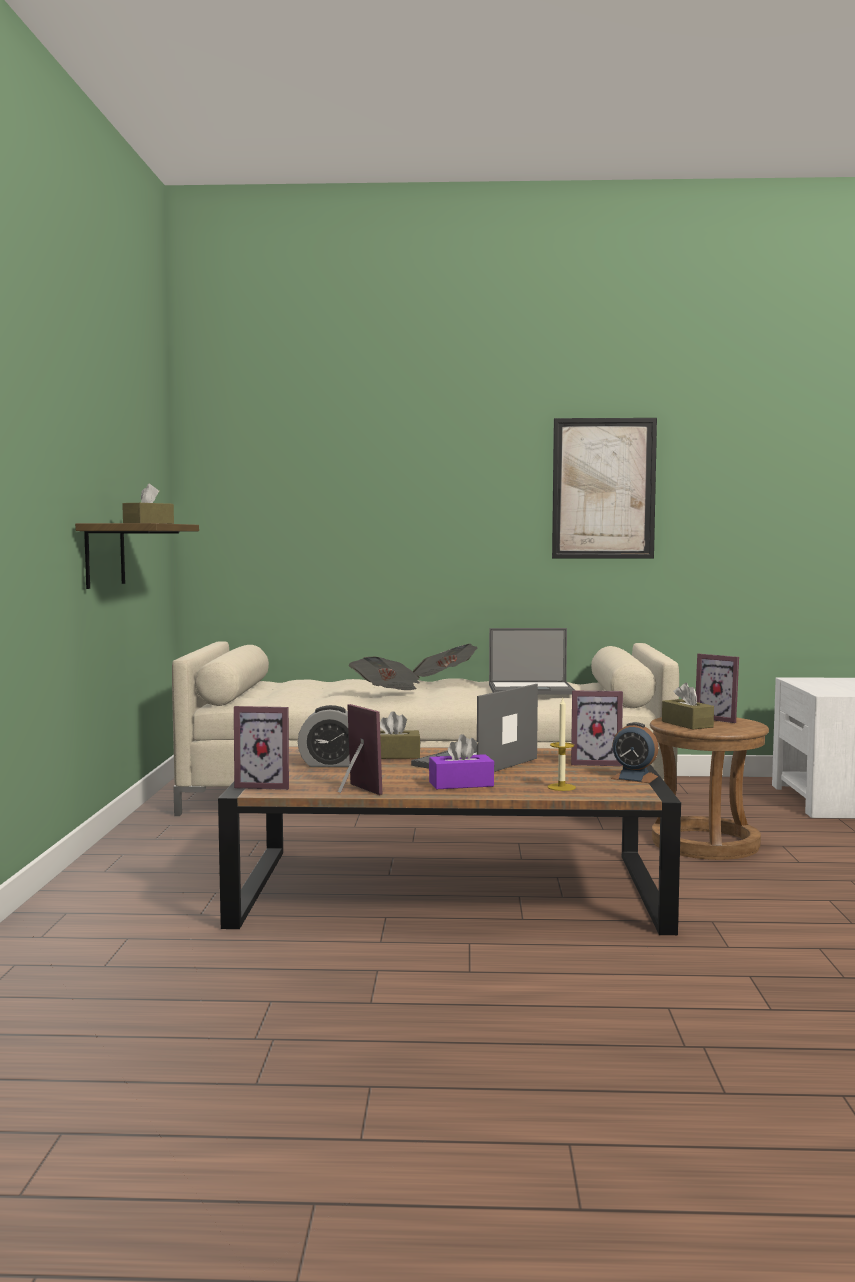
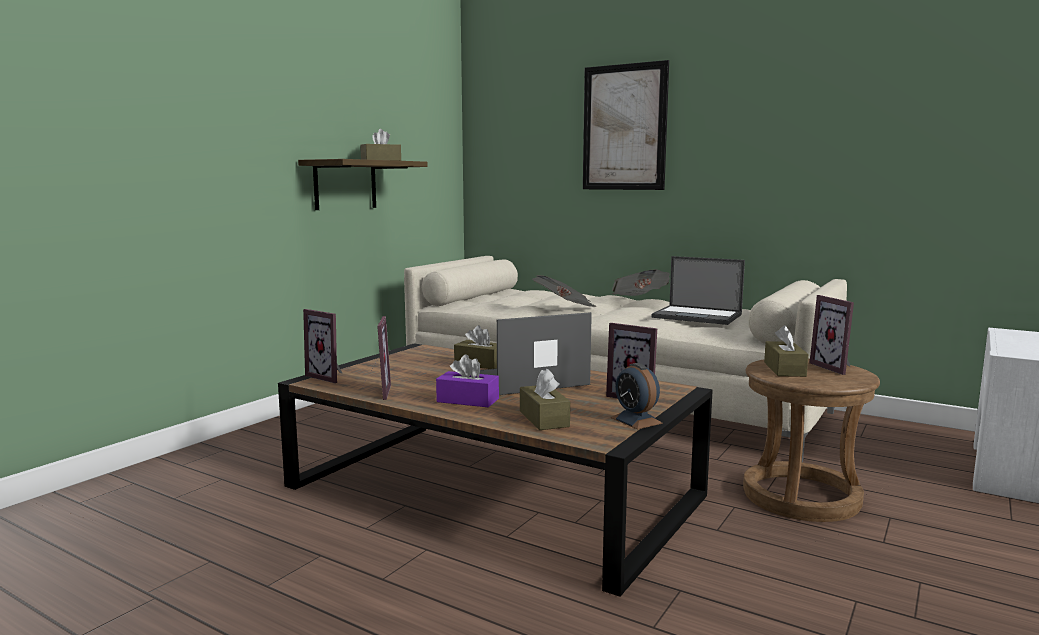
camera: 30 degrees right, 5 degrees up
(330, 764) = (417, 365): alarm clock -> none
(561, 787) = (544, 419): candle -> brown tissue box
(603, 488) = (813, 122): picture -> picture (624, 127)

